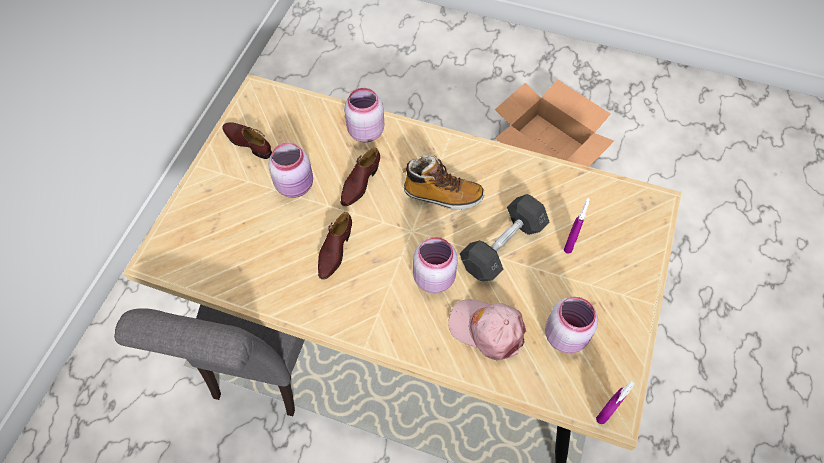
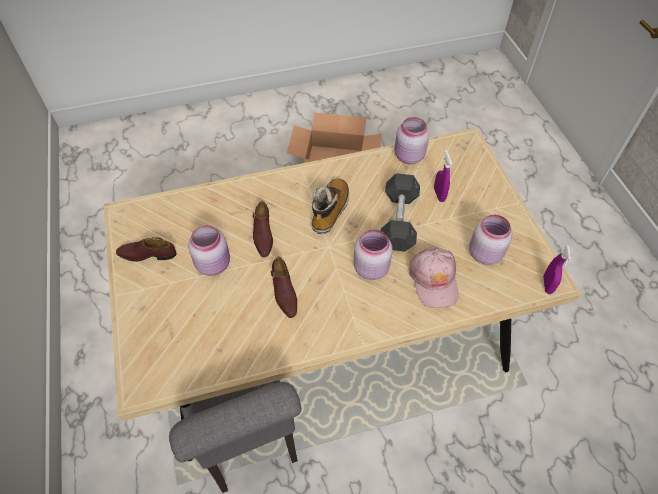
camera: 35 degrees left, 5 degrees down
(364, 131) = (236, 198): pink jar -> pink jar (408, 157)
(442, 195) = (330, 210): boot -> boot turned 45 degrees counterclockwise
(487, 329) = (434, 280): pink cap -> pink cap turned 90 degrees counterclockwise

